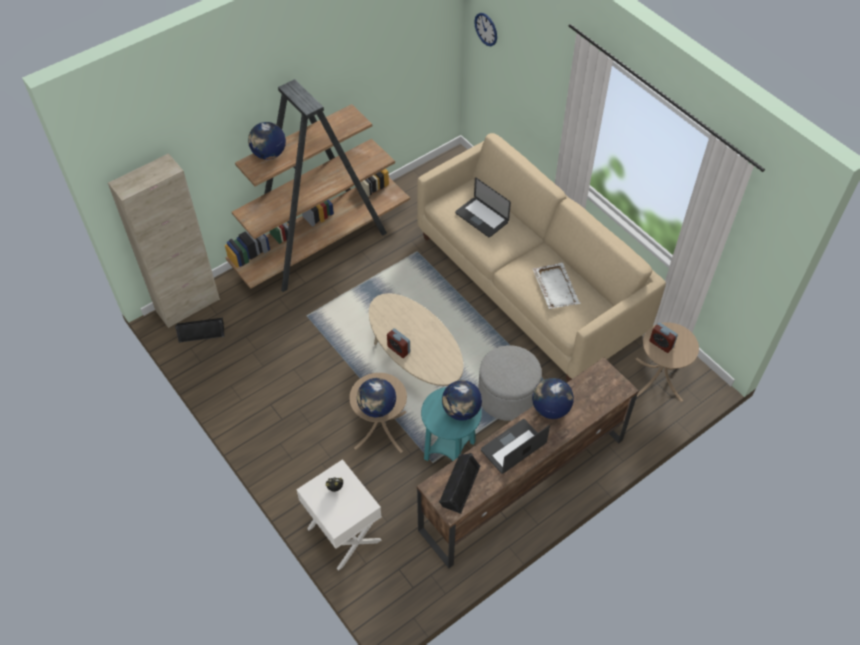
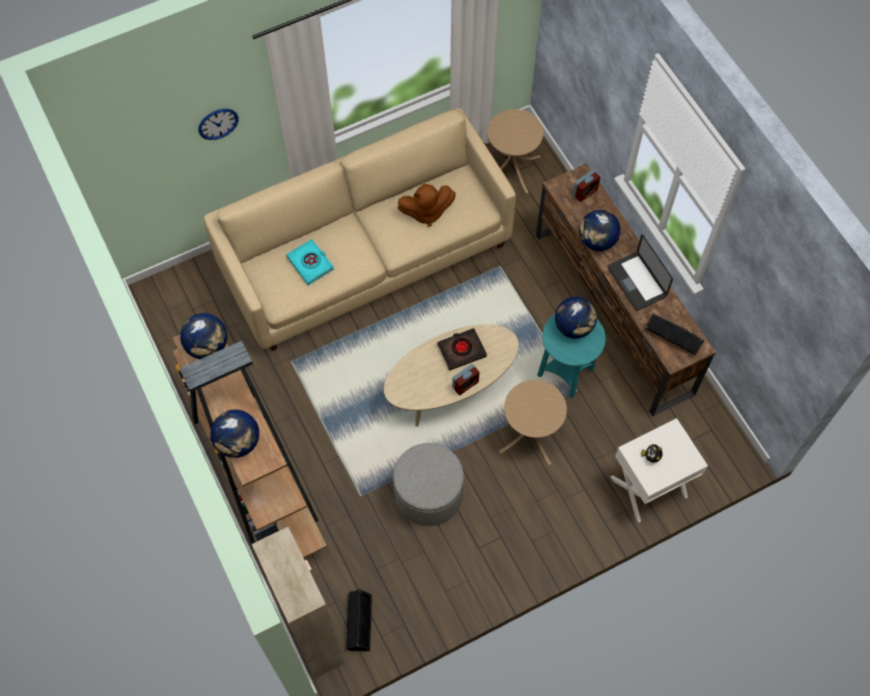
camera: 80 degrees left, 10 degrees up
(377, 408) = (550, 410): globe -> globe (208, 346)
(431, 342) = (461, 350): none -> black book
(481, 218) = (310, 263): laptop -> turquoise book
(486, 29) = (116, 155): wall clock -> wall clock (218, 123)
(507, 396) = (508, 306): grey ottoman -> grey ottoman (428, 494)
(555, 287) = (426, 212): white tray -> brown plush toy
(661, 344) = (513, 139): alarm clock -> alarm clock (585, 192)

